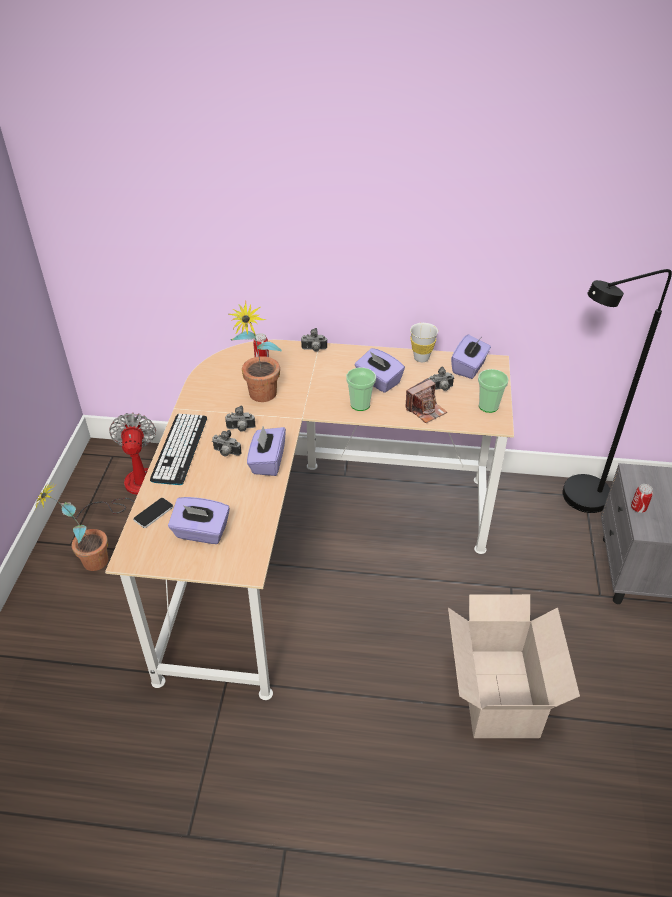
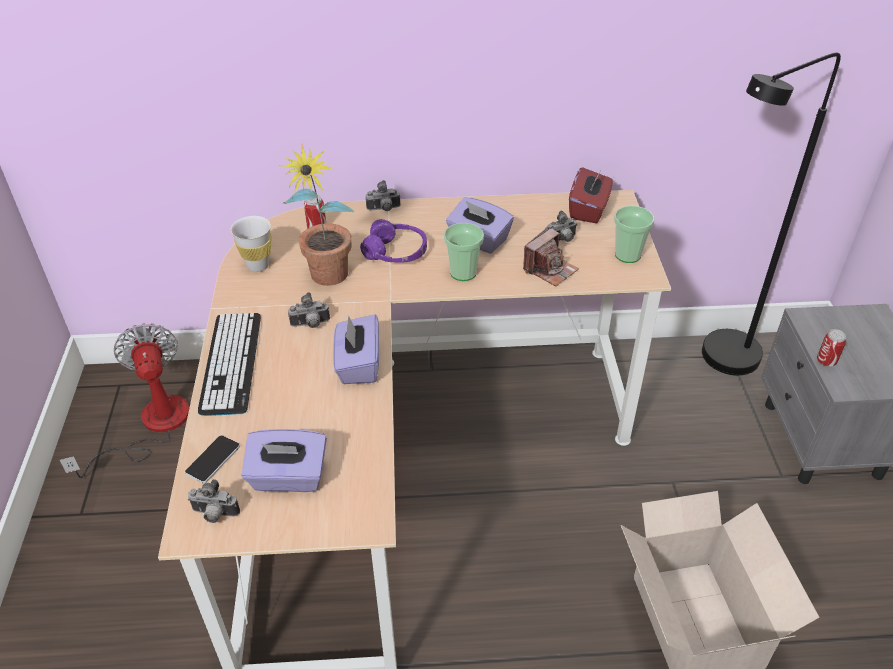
camera: 10 degrees left, 0 degrees up
(87, 561) = (108, 534): potted plant -> none
(226, 453) = (298, 360): camera -> camera (214, 515)
(314, 383) = (396, 252): none -> purple headphones
(421, 358) = (525, 205): white cup -> white cup (258, 265)
(469, 367) = (589, 209): purple tissue box -> red tissue box

